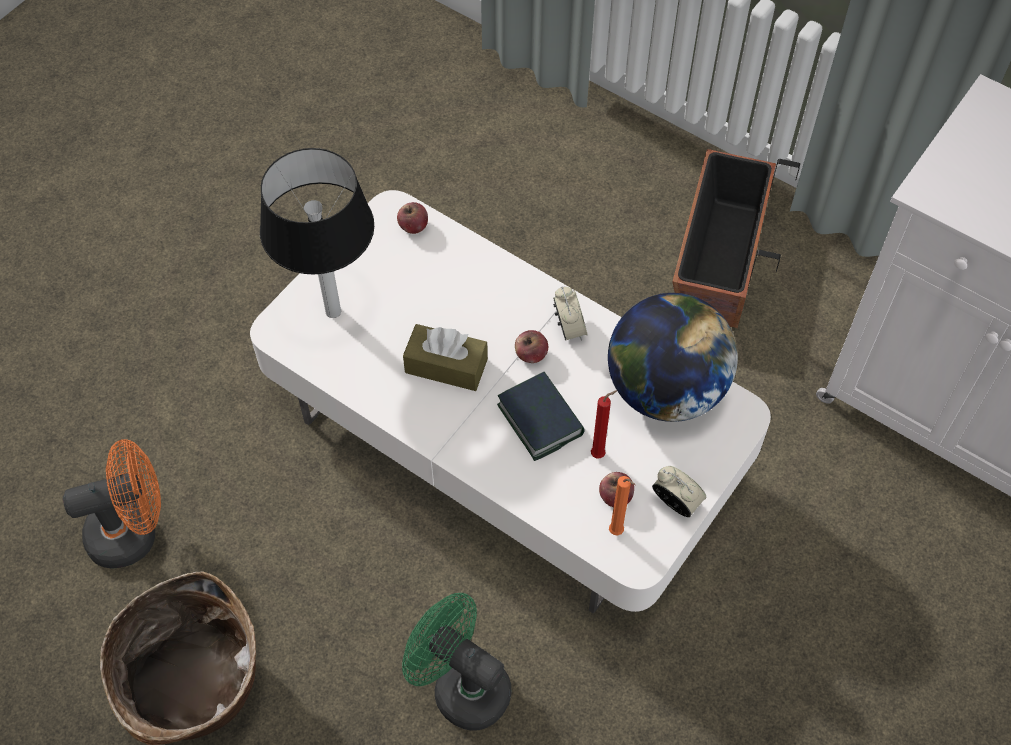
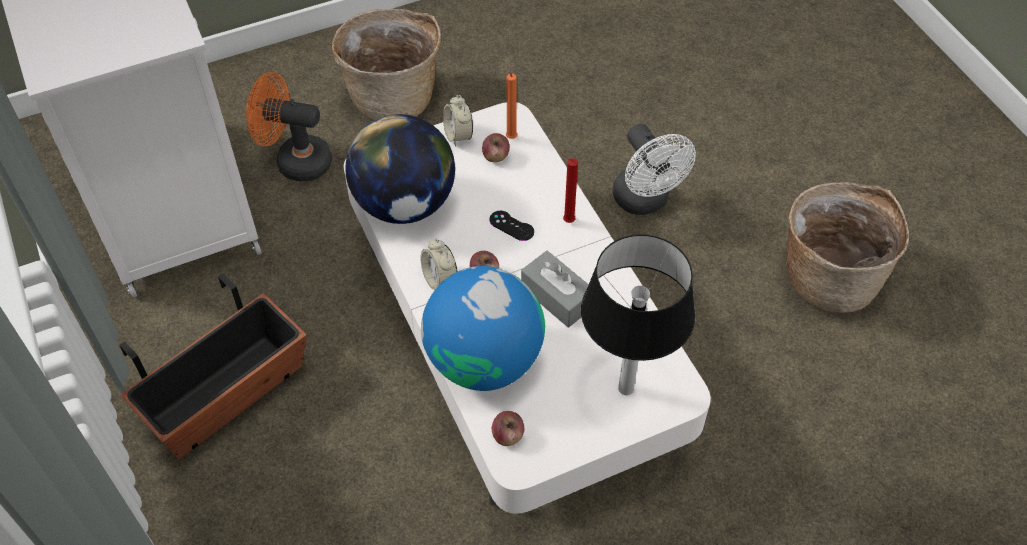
camera: 150 degrees left, 5 degrees down
(133, 532) = (849, 409): orange fan -> orange fan (295, 161)
(446, 366) = (557, 297): brown tissue box -> grey tissue box
(461, 686) = (645, 201): green fan -> white fan
(475, 276) = (484, 360): none -> globe
(540, 419) = (511, 226): book -> black game controller
(569, 329) = (440, 279): alarm clock -> alarm clock turned 45 degrees counterclockwise
(600, 454) = (486, 185): red candle -> red candle (566, 221)
(867, 683) = (394, 95): none -> basket

